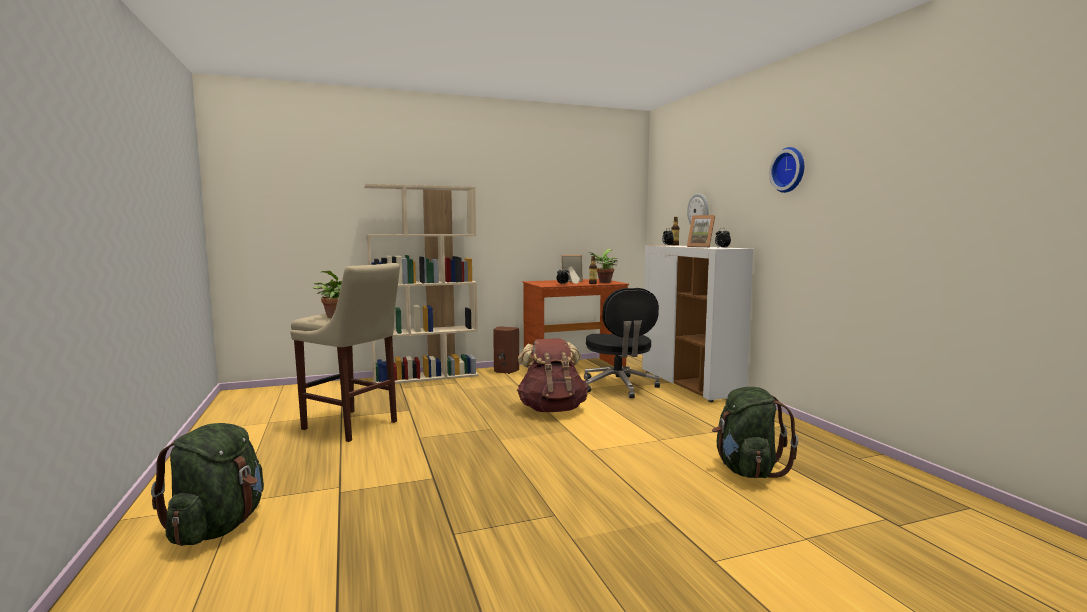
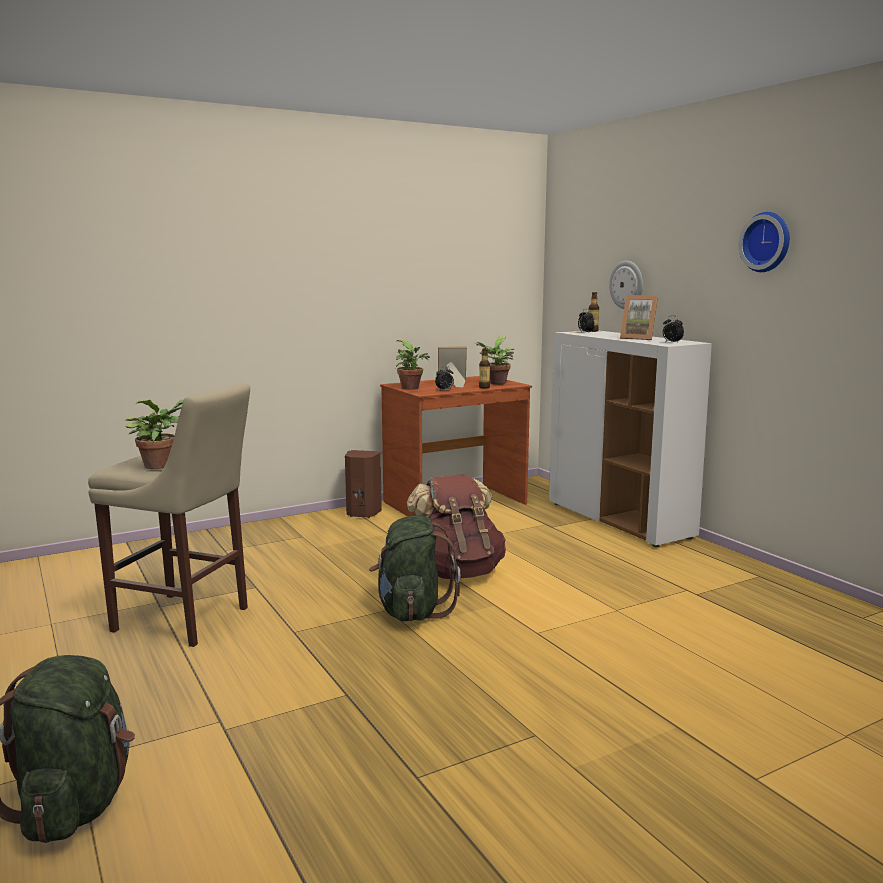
camera: 10 degrees left, 5 degrees up
(426, 376) = (252, 529): beige bookcase -> none
(541, 283) = (411, 388): none -> potted plant
(618, 387) = (529, 530): black office chair -> none
(747, 470) = (742, 646): green backpack -> green backpack (412, 611)

